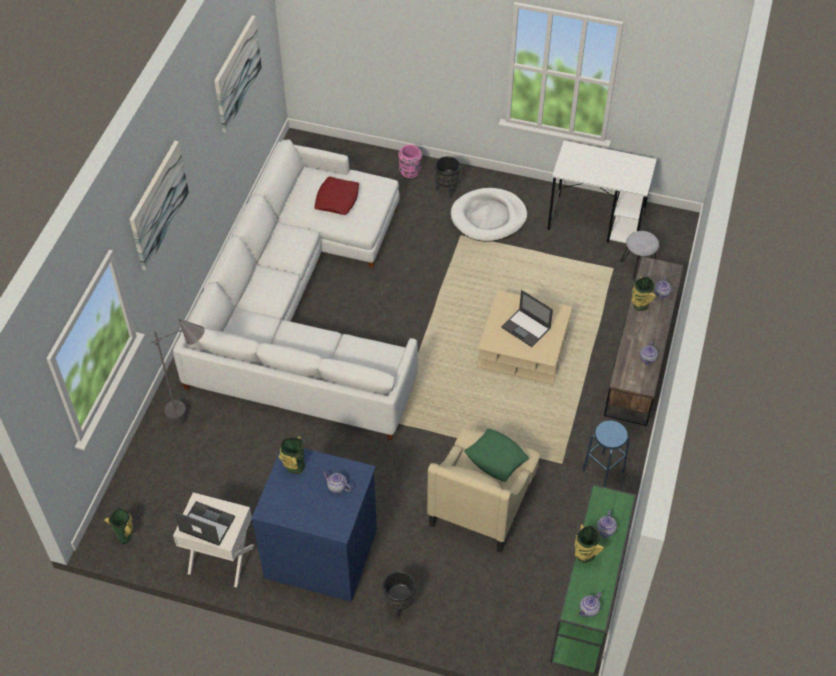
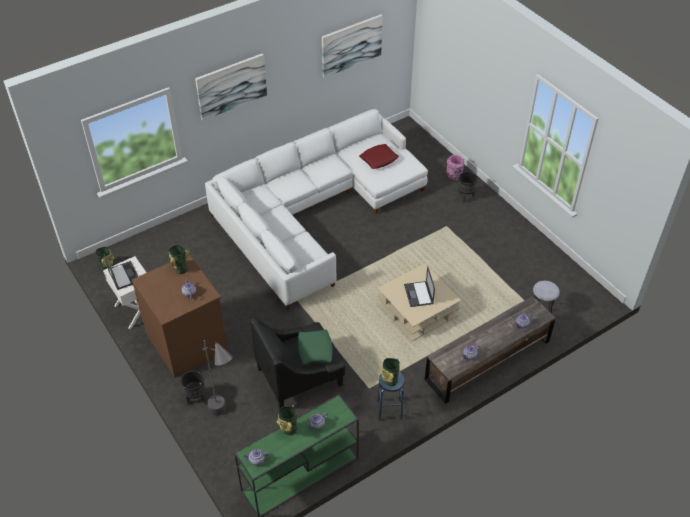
camera: 40 degrees right, 5 degrees down
(194, 419) = (199, 233): grey floor lamp -> grey floor lamp (225, 417)
(321, 552) = (188, 341): blue dresser -> brown dresser
(482, 501) = (300, 376): beige armchair -> black armchair
(488, 217) = (474, 226): white dog bed -> none
(597, 221) = (543, 267): white desk -> none
(640, 305) = (499, 322): vase -> vase (389, 380)

